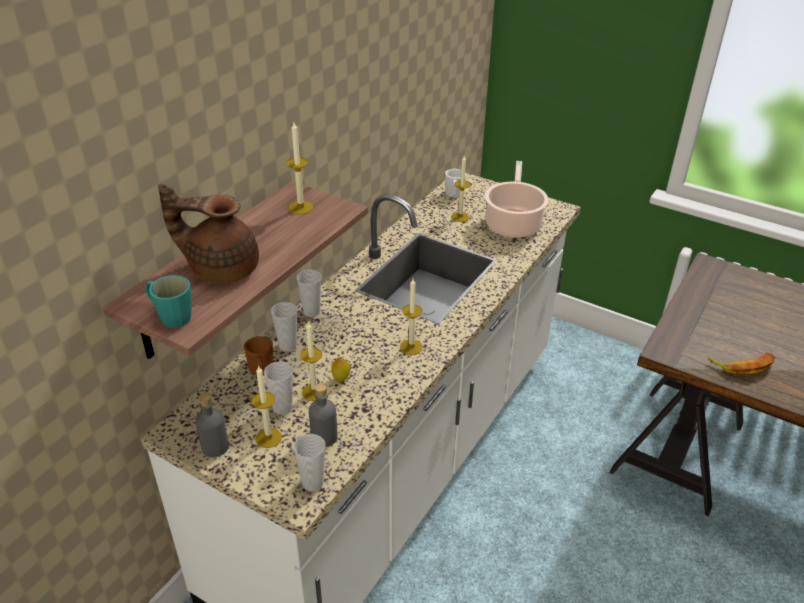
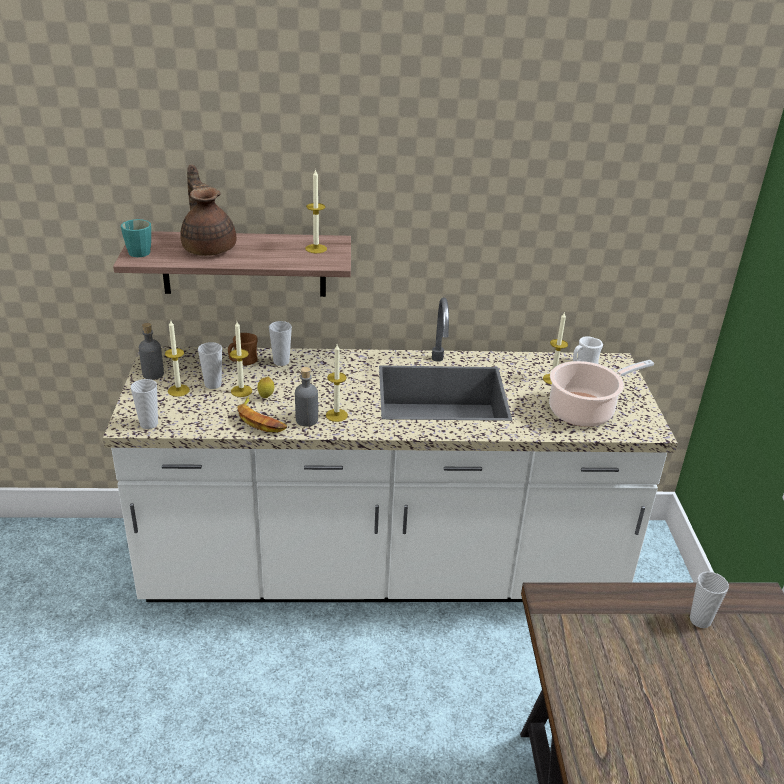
camera: 55 degrees right, 5 degrees down
(311, 312) = (331, 357): cup -> cup (700, 620)
(324, 437) = (197, 412): grey bottle -> grey bottle (306, 420)
(743, 365) = (596, 672): banana -> banana (261, 420)

